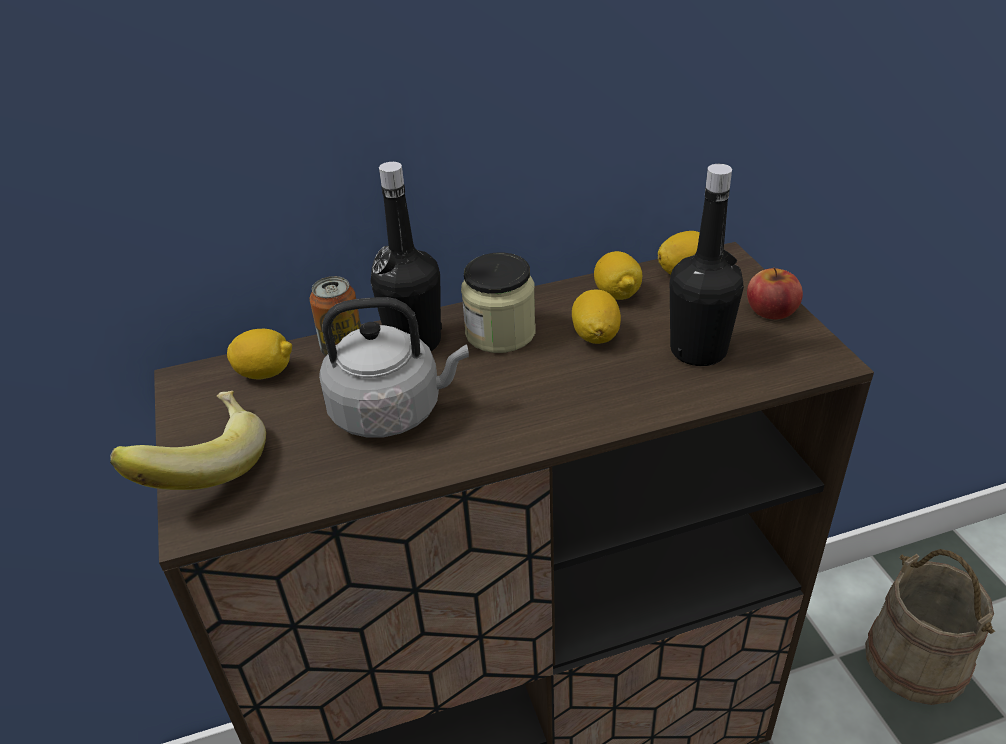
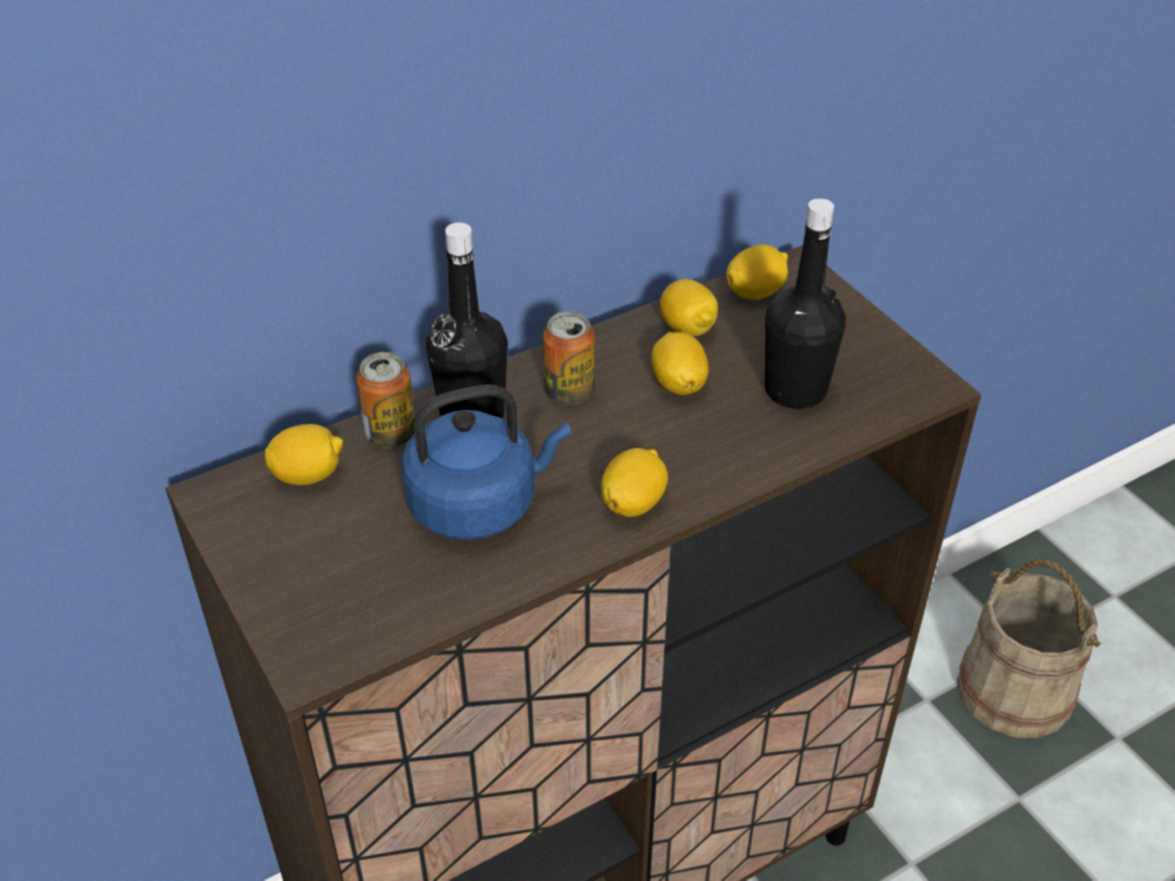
camera: 15 degrees left, 5 degrees up
(203, 466) = (285, 598): banana -> none
(392, 411) = (479, 504): grey kettle -> blue kettle
(500, 333) = (569, 392): jar -> can
(524, 426) = (633, 502): none -> lemon
(771, 309) = (861, 330): apple -> none

